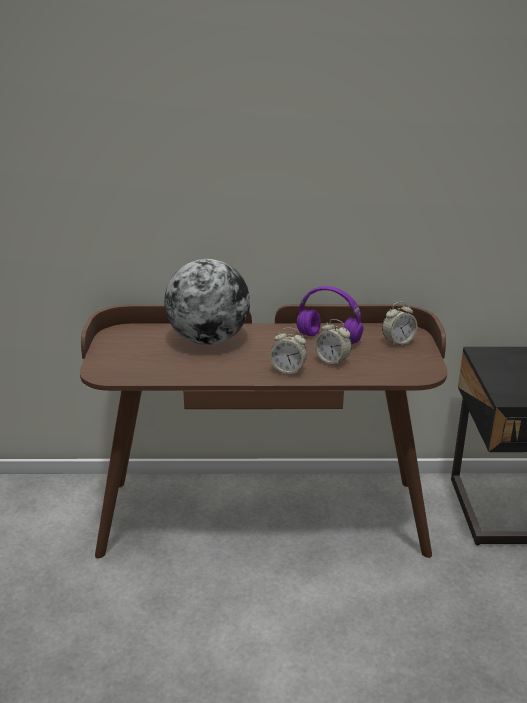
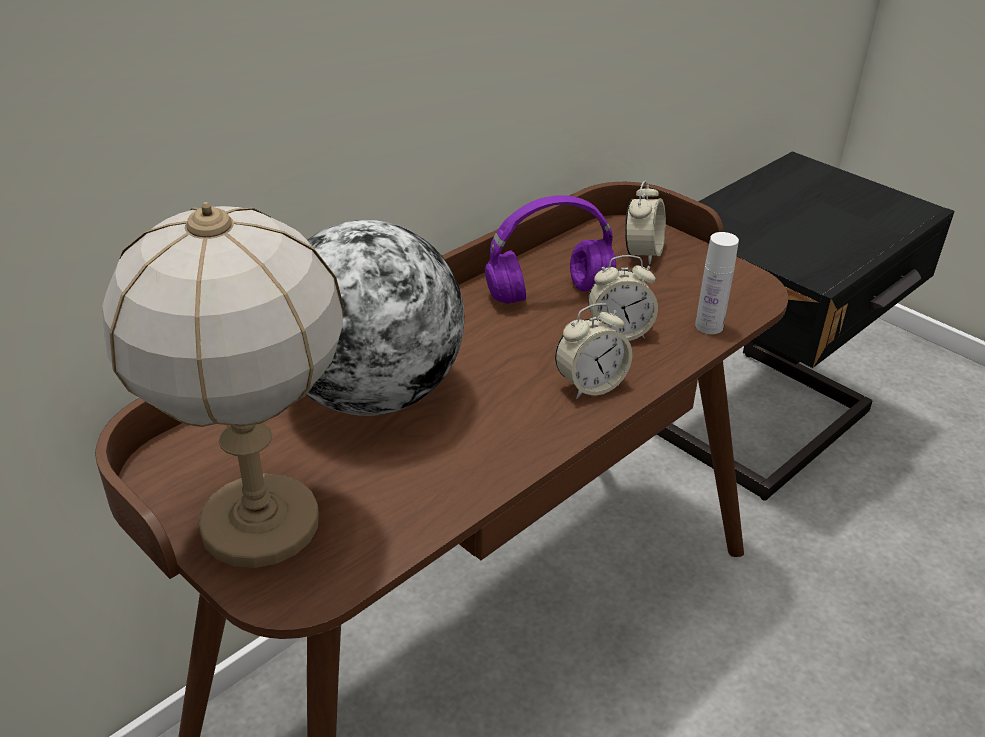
camera: 45 degrees left, 10 degrees up
(119, 355) = (259, 525): none -> table lamp
(376, 375) = (709, 326): none -> white bottle

